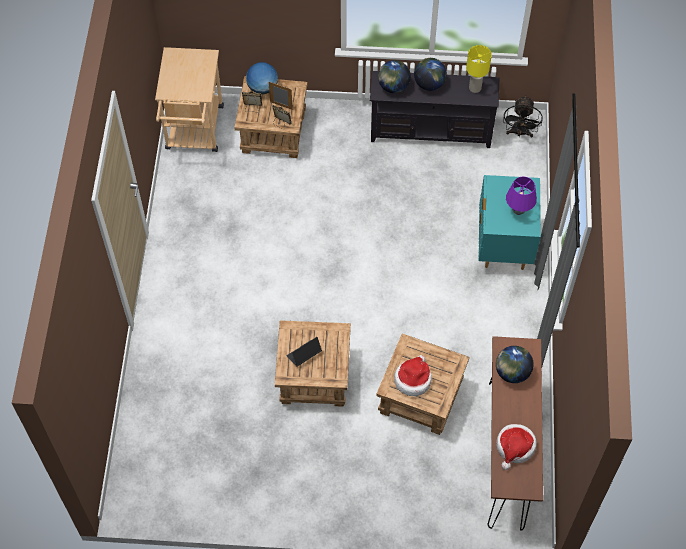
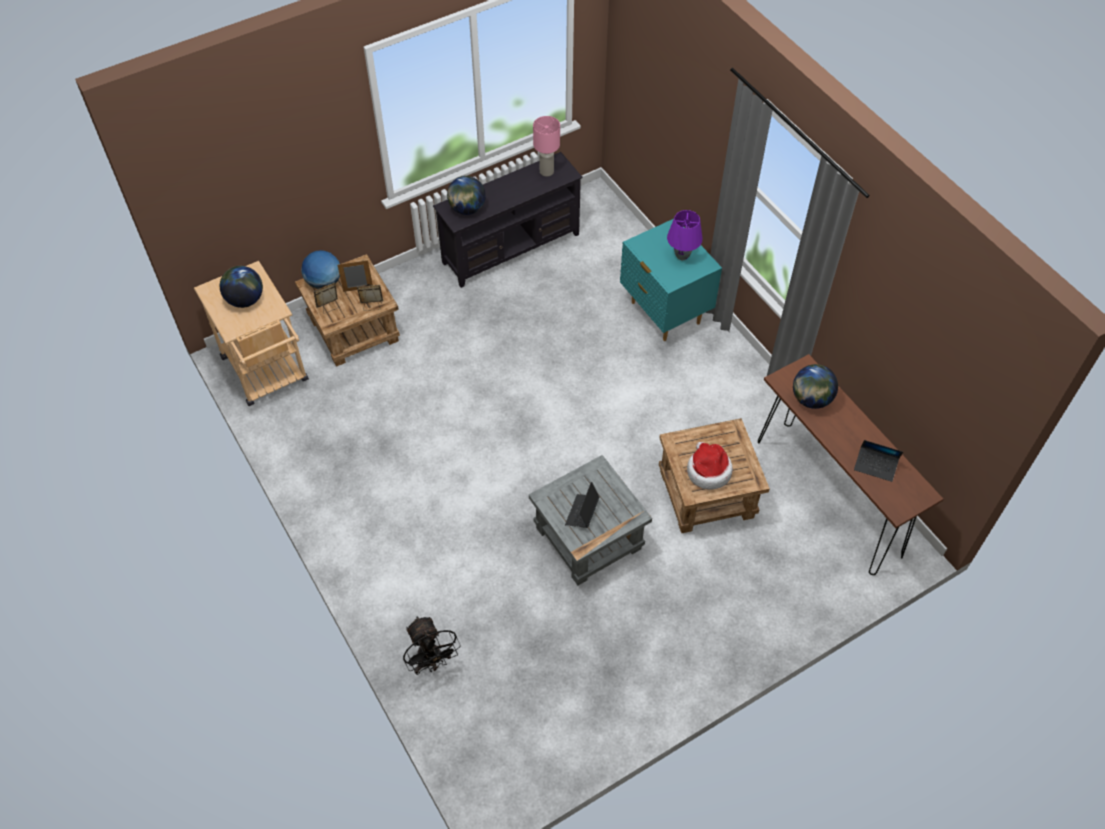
camera: 35 degrees left, 5 degrees down
(313, 377) = (588, 539): brown side table -> grey side table
(429, 84) = (500, 189): globe -> globe (245, 300)
(474, 88) = (546, 172): yellow table lamp -> pink table lamp
(515, 447) = (875, 466): hat -> laptop
(519, 133) = (594, 208): black fan -> black fan (431, 662)

